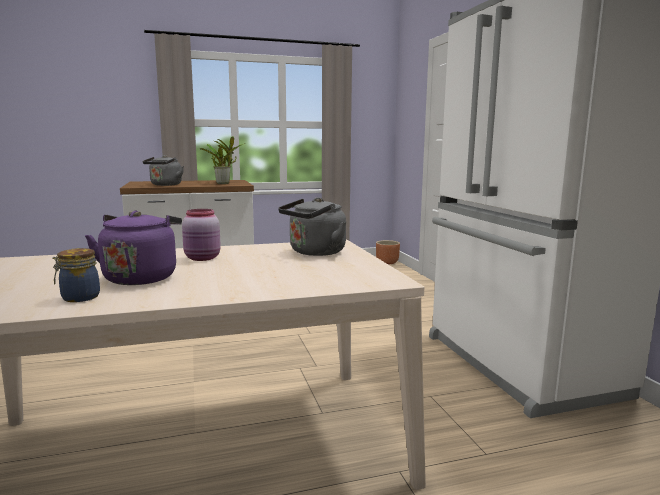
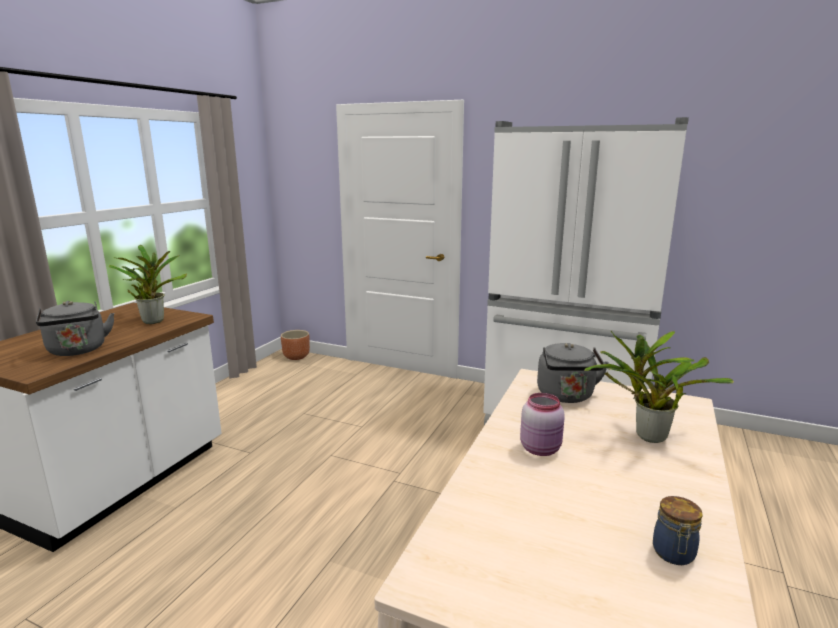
camera: 50 degrees left, 5 degrees up
(141, 277) = (604, 500): purple kettle -> none
(279, 276) = (646, 435): none -> potted plant

